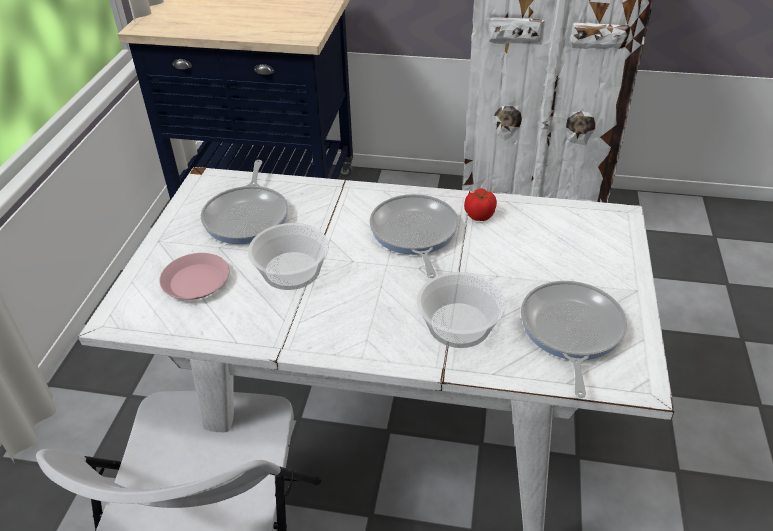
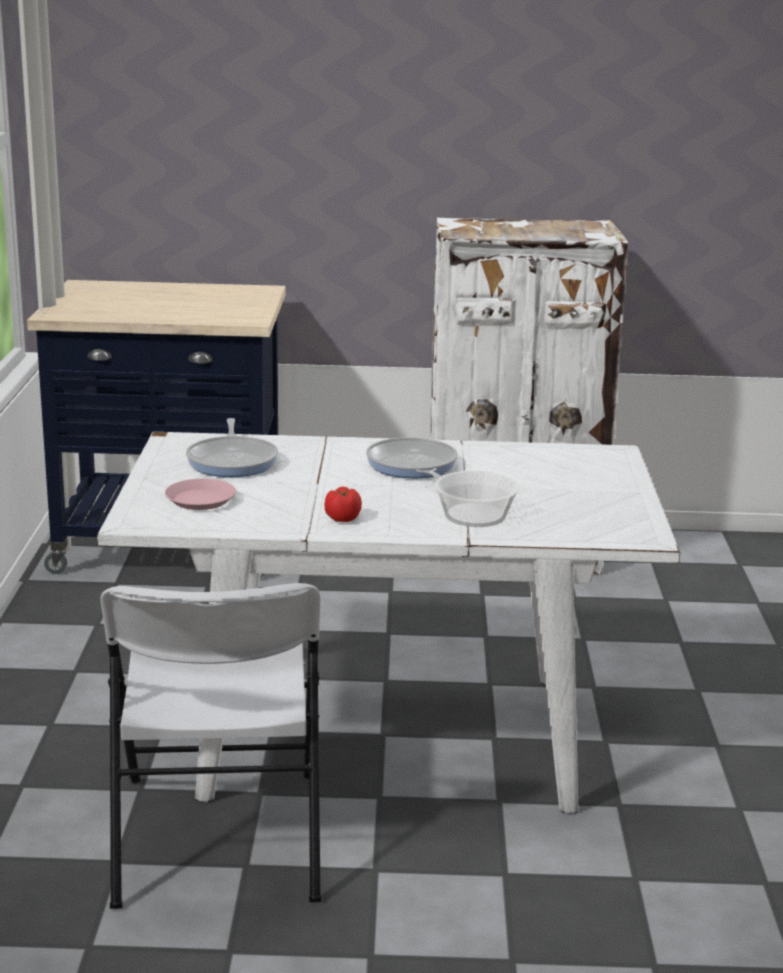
camera: 10 degrees left, 20 degrees down
(292, 271) = (297, 491): bowl -> none
(480, 215) = (476, 454): tomato -> tomato (343, 518)
(570, 331) = (581, 515): frying pan -> none

